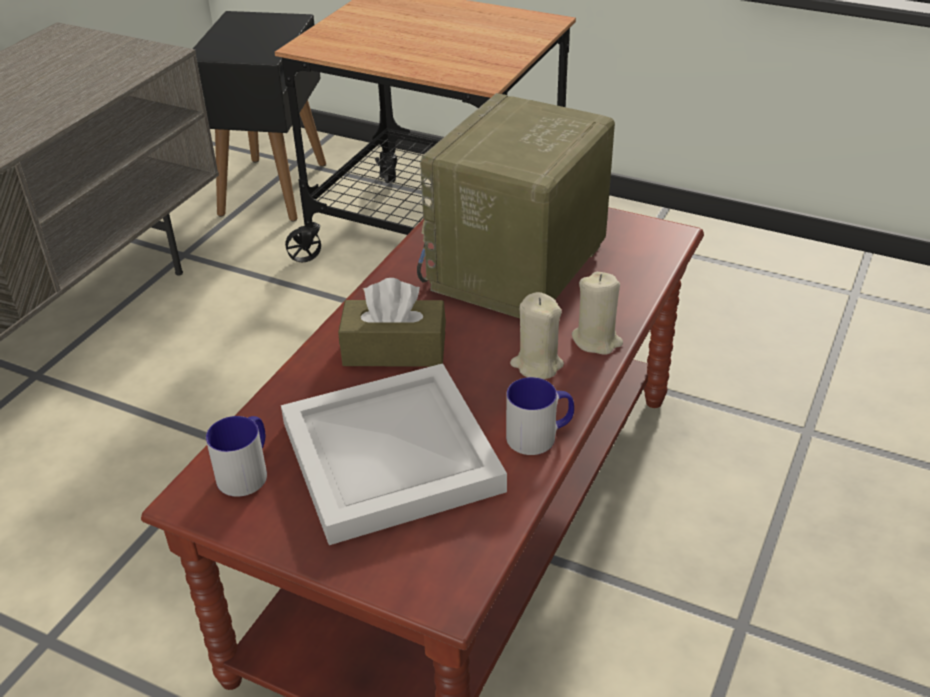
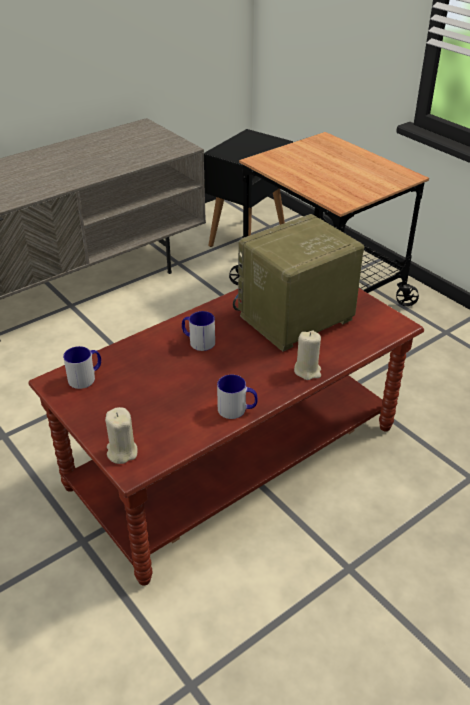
camera: 25 degrees right, 0 degrees up
(392, 454) = (158, 393): white tray -> none
(394, 350) = (198, 341): brown tissue box -> mug
(537, 364) = (265, 373): beige candle -> beige candle (122, 452)

